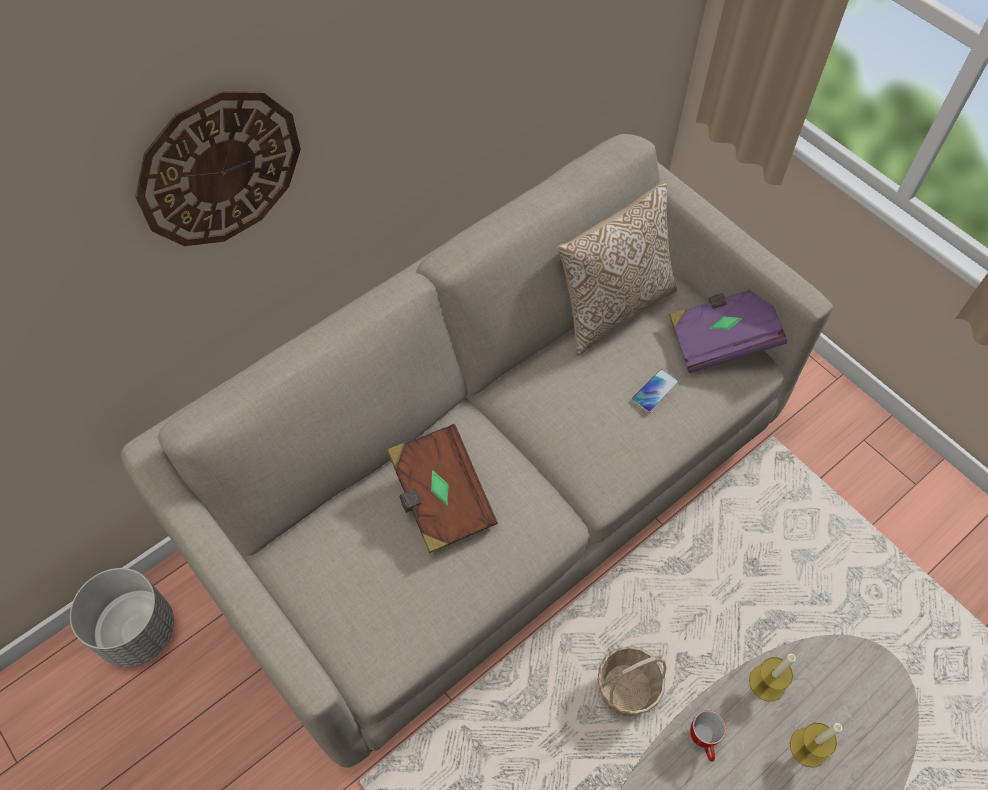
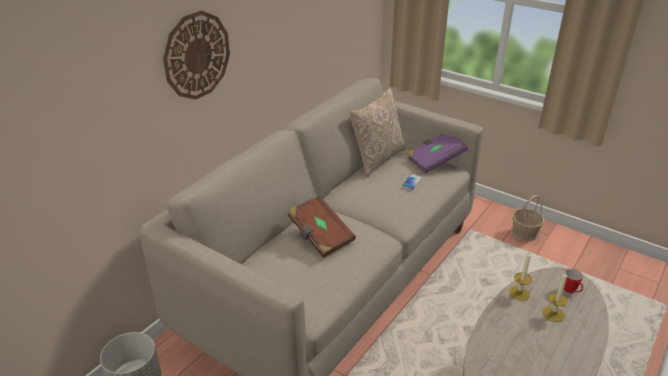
camera: 15 degrees left, 25 degrees down
(625, 690) = (442, 349): basket -> basket (524, 233)
(703, 742) = (499, 323): mug -> mug (571, 291)

